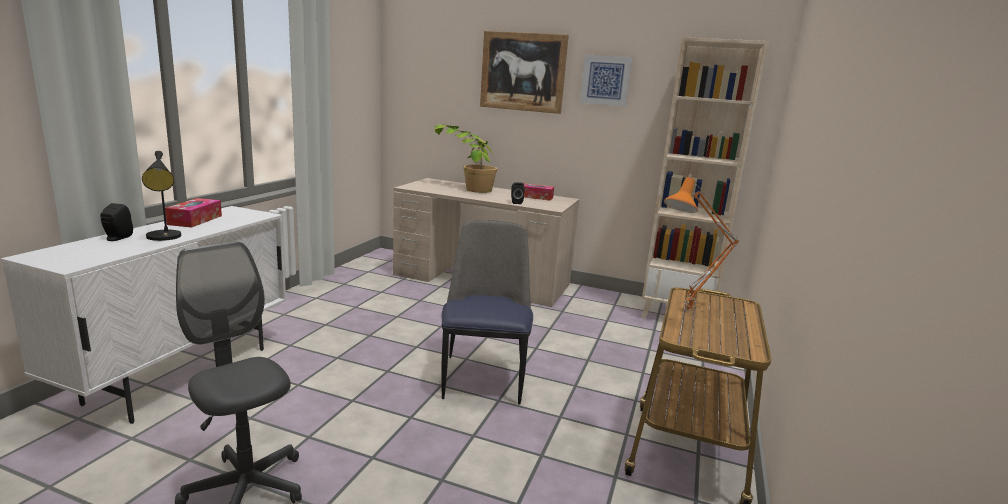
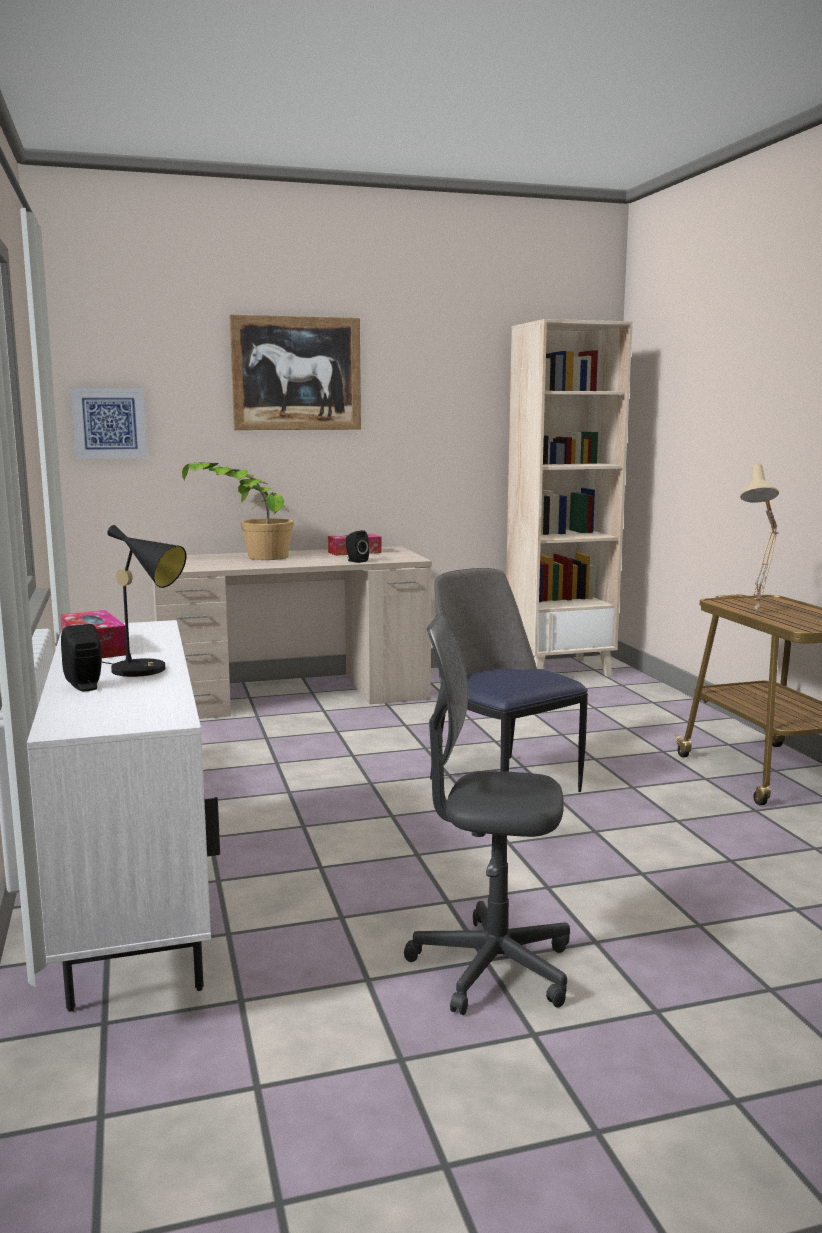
camera: 35 degrees left, 5 degrees down
(605, 80) = (416, 378): picture -> picture (109, 423)
(689, 312) = (759, 613): orange table lamp -> beige table lamp

